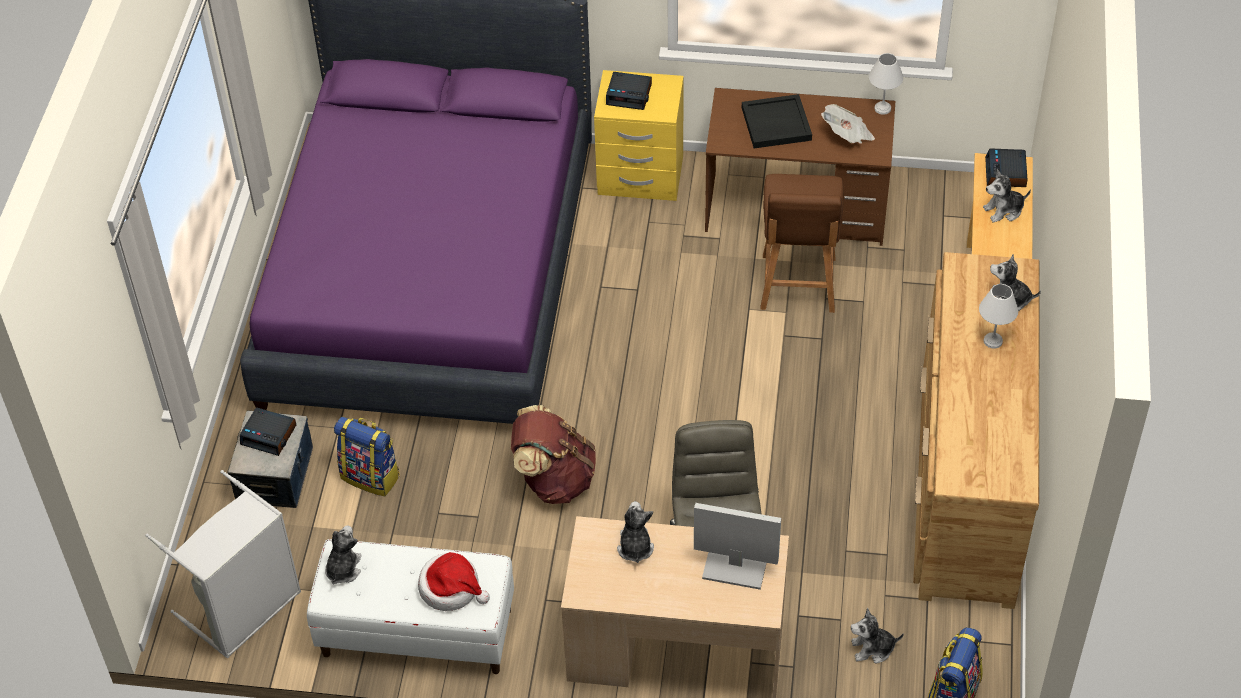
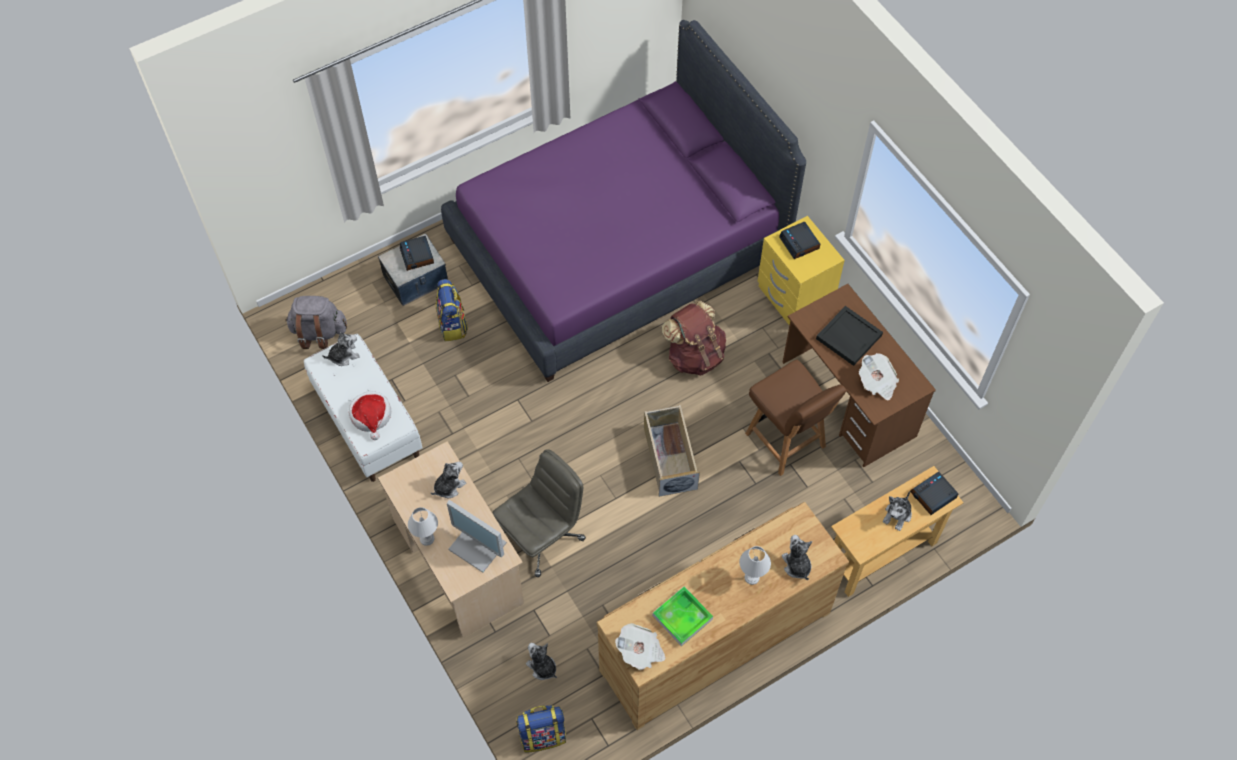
camera: 50 degrees right, 10 degrees up
(245, 610) = (319, 332): grey laundry basket -> grey backpack
(554, 479) = (525, 415): brown backpack -> brown backpack (694, 355)
(726, 389) = (669, 457): none -> beige storage box
(734, 563) = (479, 546): monitor -> monitor turned 150 degrees clockwise
(797, 285) = (786, 442): brown chair -> brown chair turned 90 degrees counterclockwise
(883, 108) = (921, 387): white table lamp -> white table lamp (427, 539)
(990, 421) = (682, 617): none -> tray
(1000, 477) = (641, 651): none -> newspaper
(1004, 210) = (897, 515): plush toy -> plush toy turned 90 degrees counterclockwise

